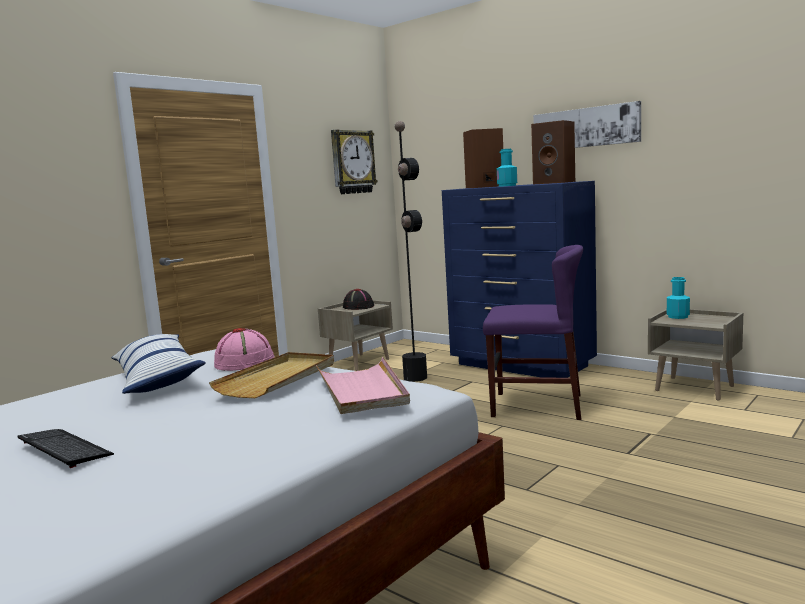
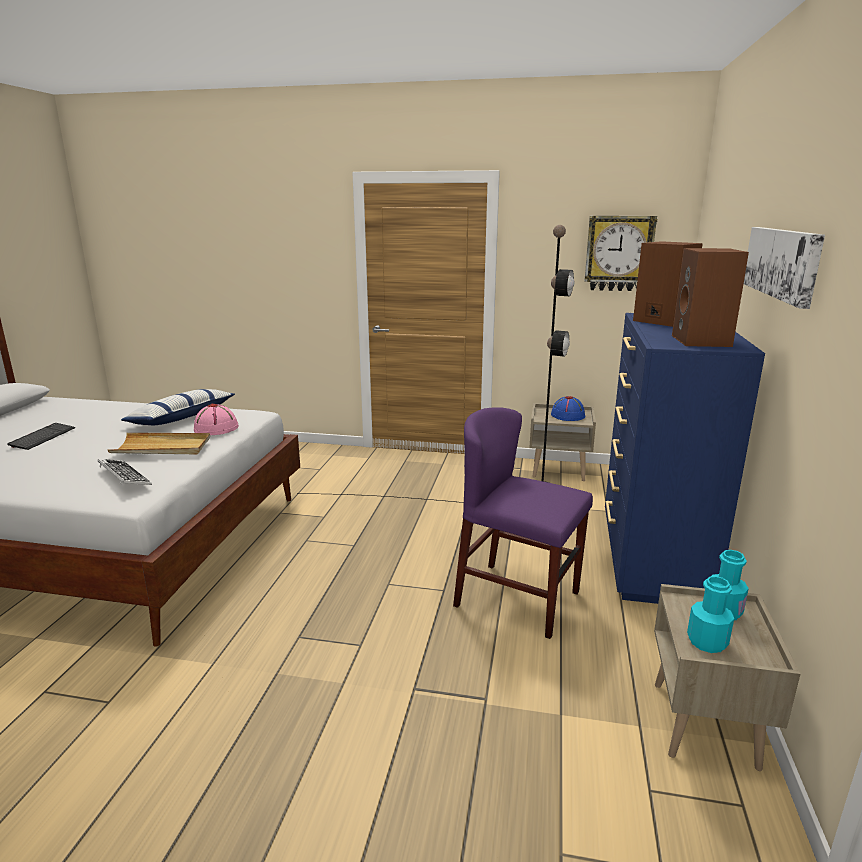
camera: 60 degrees right, 10 degrees up
(358, 307) = (568, 415): black hat -> blue hat
(362, 390) = (124, 477): pink tray -> keyboard
(507, 186) = (654, 329): turquoise bottle -> turquoise bottle (707, 642)
(536, 405) = (517, 599): purple chair -> purple chair turned 135 degrees clockwise

